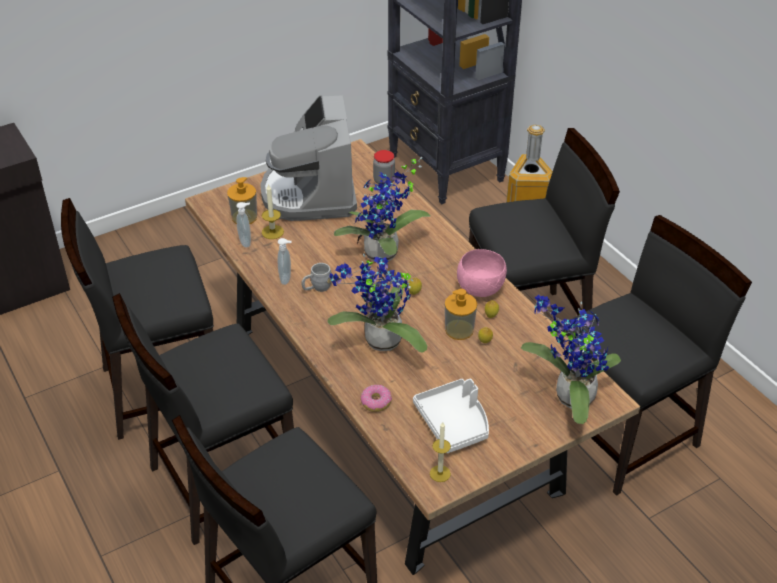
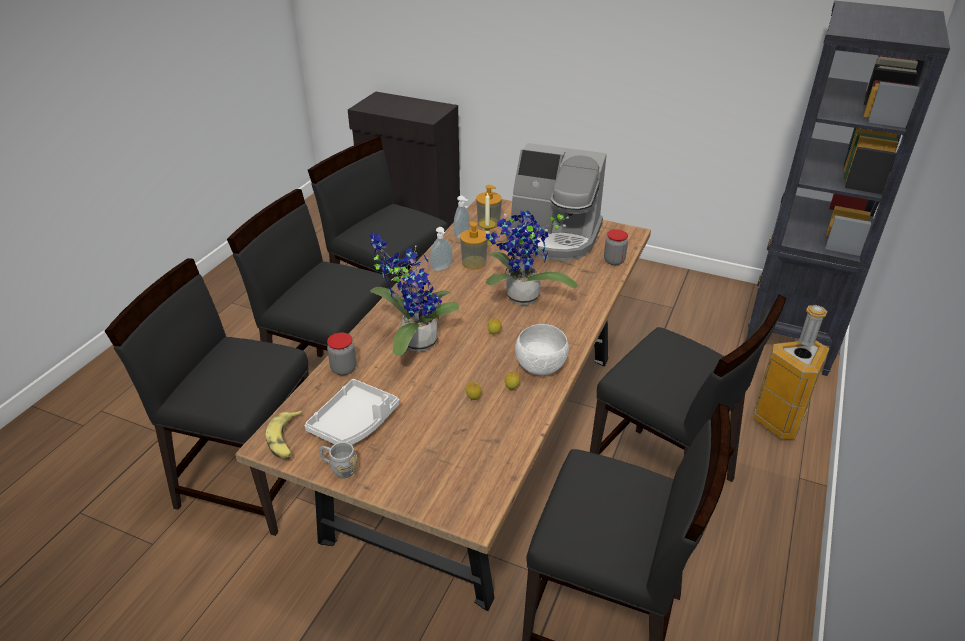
camera: 55 degrees right, 5 degrees down
(310, 193) = (552, 236): coffee machine -> coffee machine turned 120 degrees counterclockwise
(317, 288) = (447, 285): grey mug -> grey mug (339, 469)
(376, 402) = (343, 369): donut -> jar
(440, 473) = (286, 440): candle -> banana
(459, 330) = (474, 377): soap dispenser -> soap dispenser (474, 262)
(481, 288) = (542, 367): pink bowl -> white bowl
(569, 397) = (451, 485): potted plant -> none

